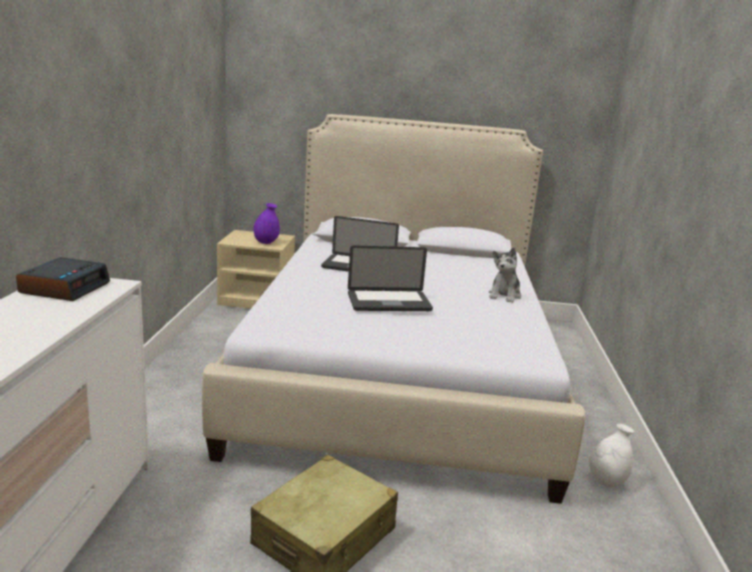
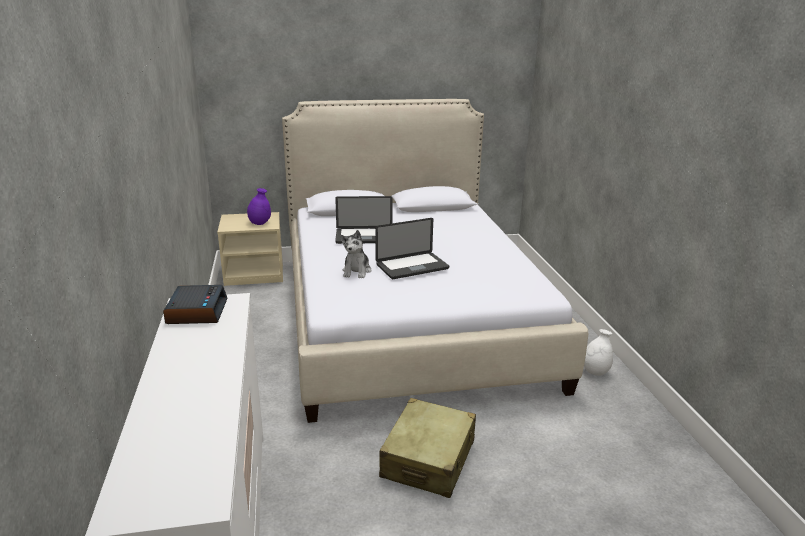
camera: 15 degrees left, 5 degrees up
(504, 295) = (489, 244): plush toy -> plush toy (357, 271)

